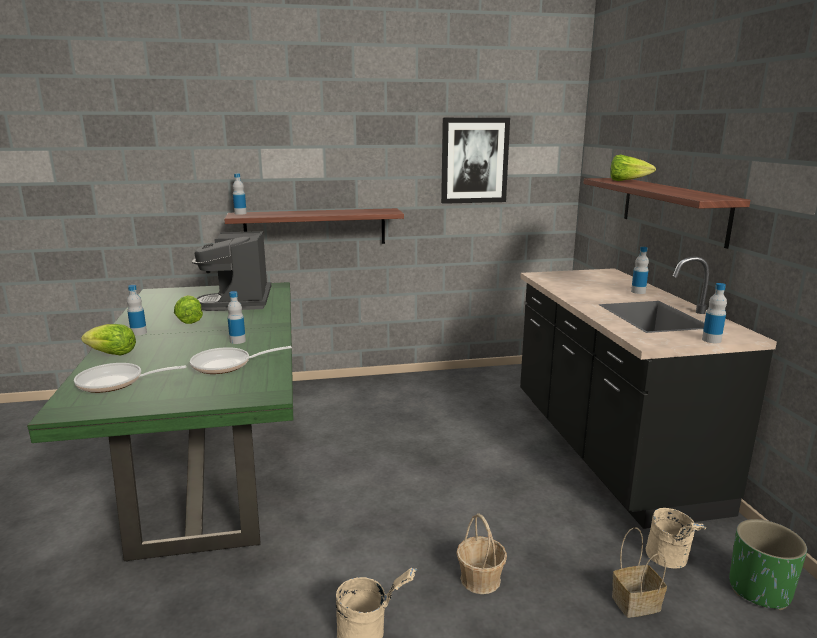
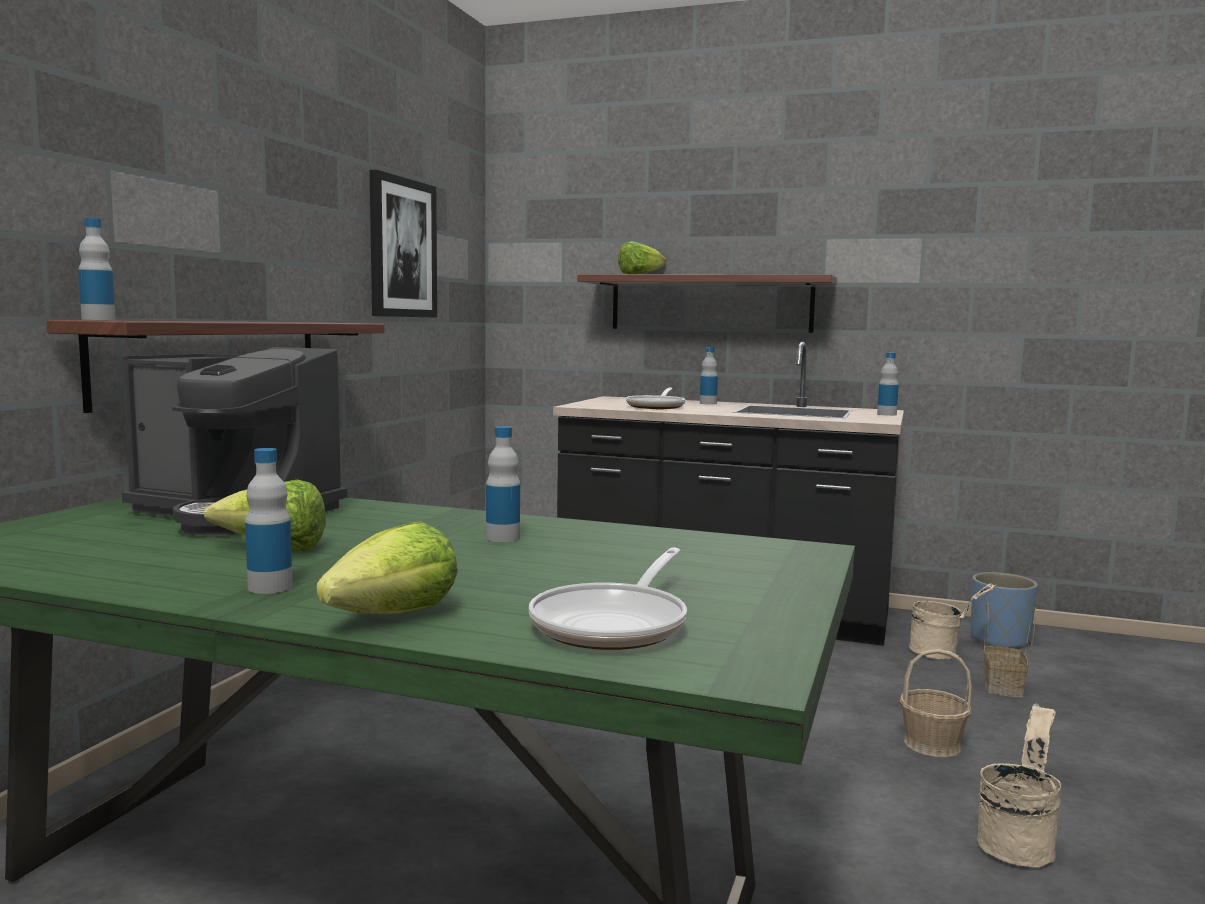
camera: 60 degrees left, 10 degrees down
(227, 365) = (631, 554): frying pan -> frying pan (657, 406)
(759, 590) = (999, 640): green planter -> blue planter

